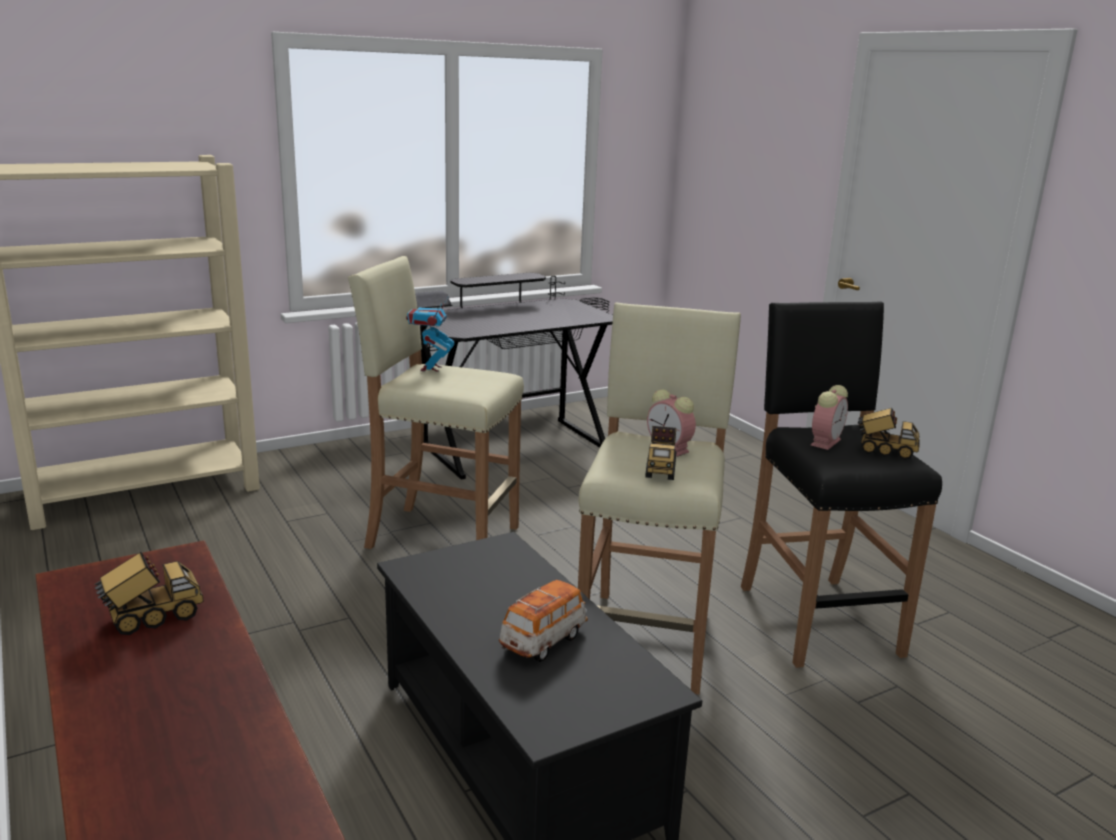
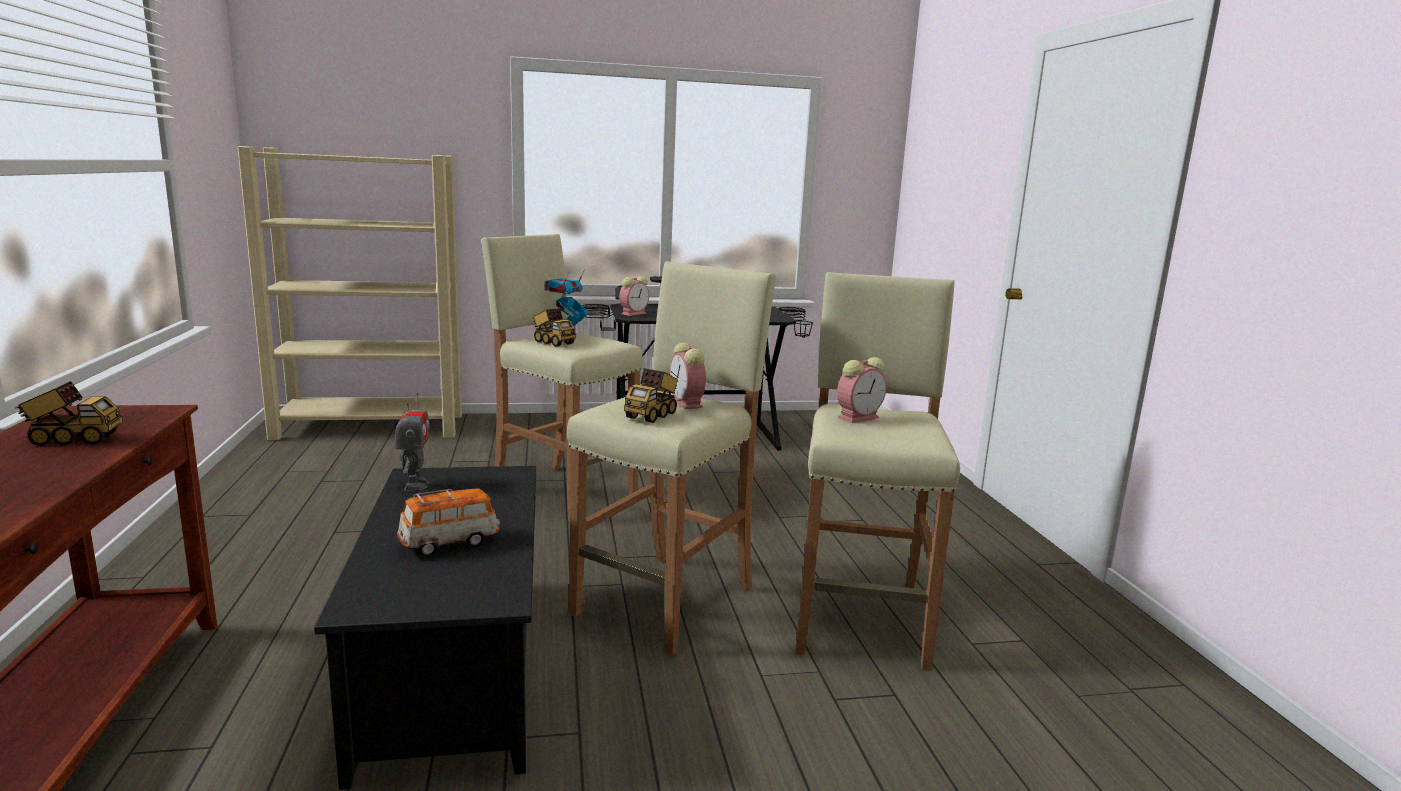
camera: 20 degrees right, 5 degrees down
(427, 579) = (415, 485): none -> toy robot
(456, 327) = (634, 313): none -> alarm clock
(817, 619) = (860, 617): black stool -> beige stool
(885, 452) = (913, 432): toy truck -> toy truck (553, 342)

